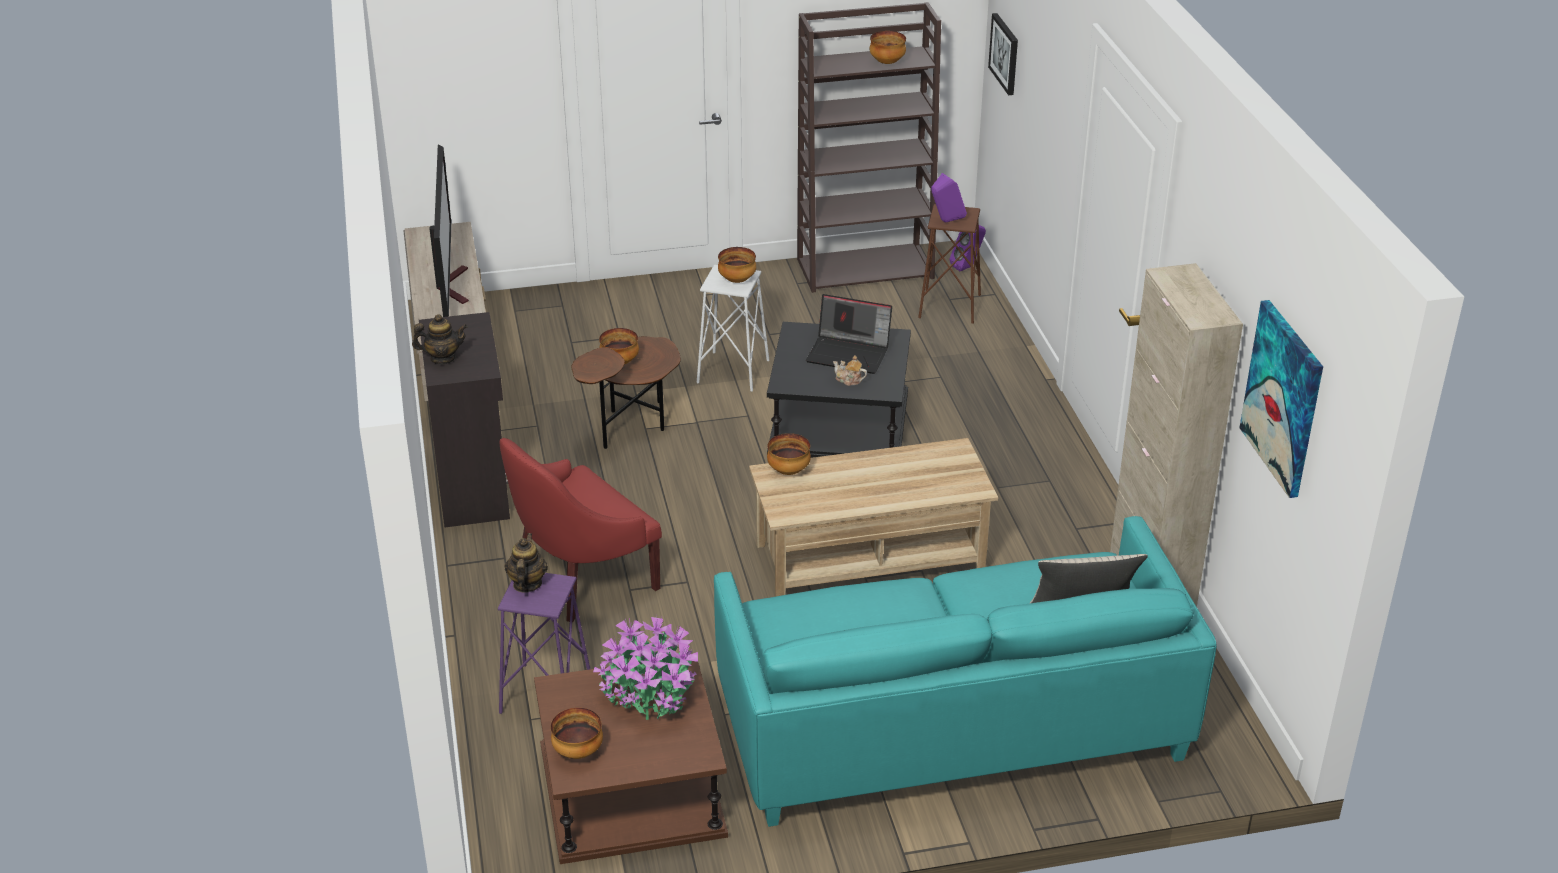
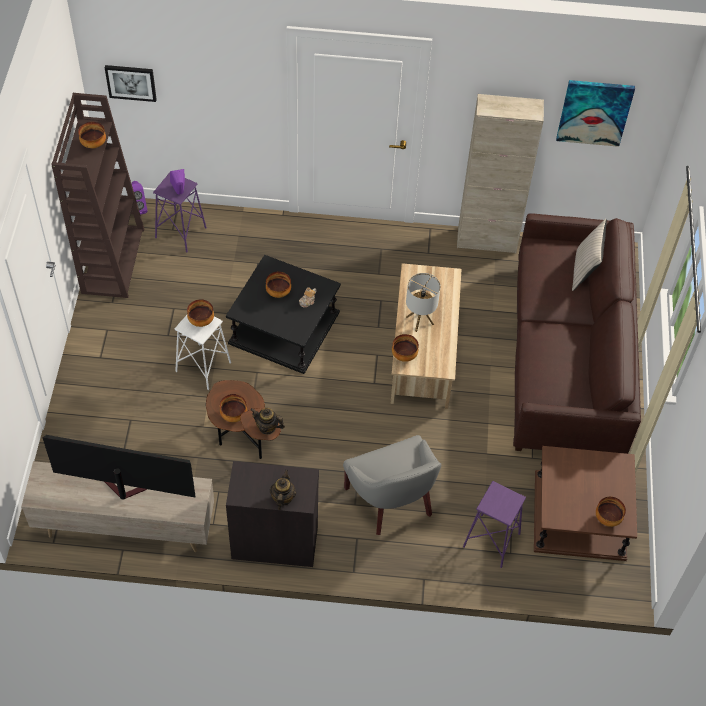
camera: 75 degrees left, 20 degrees up
(527, 584) = (493, 506): teapot -> teapot (267, 427)
(581, 579) = (392, 501): red armchair -> grey armchair
(649, 694) = (570, 475): potted plant -> none
(849, 353) = (278, 292): laptop -> bowl
(864, 473) = (419, 320): none -> table lamp
(949, 306) = (181, 232): brown stool -> purple stool
(950, 723) = (566, 360): turquoise sofa -> brown sofa

